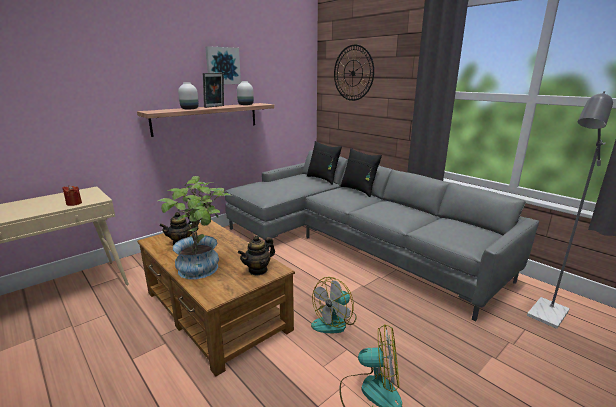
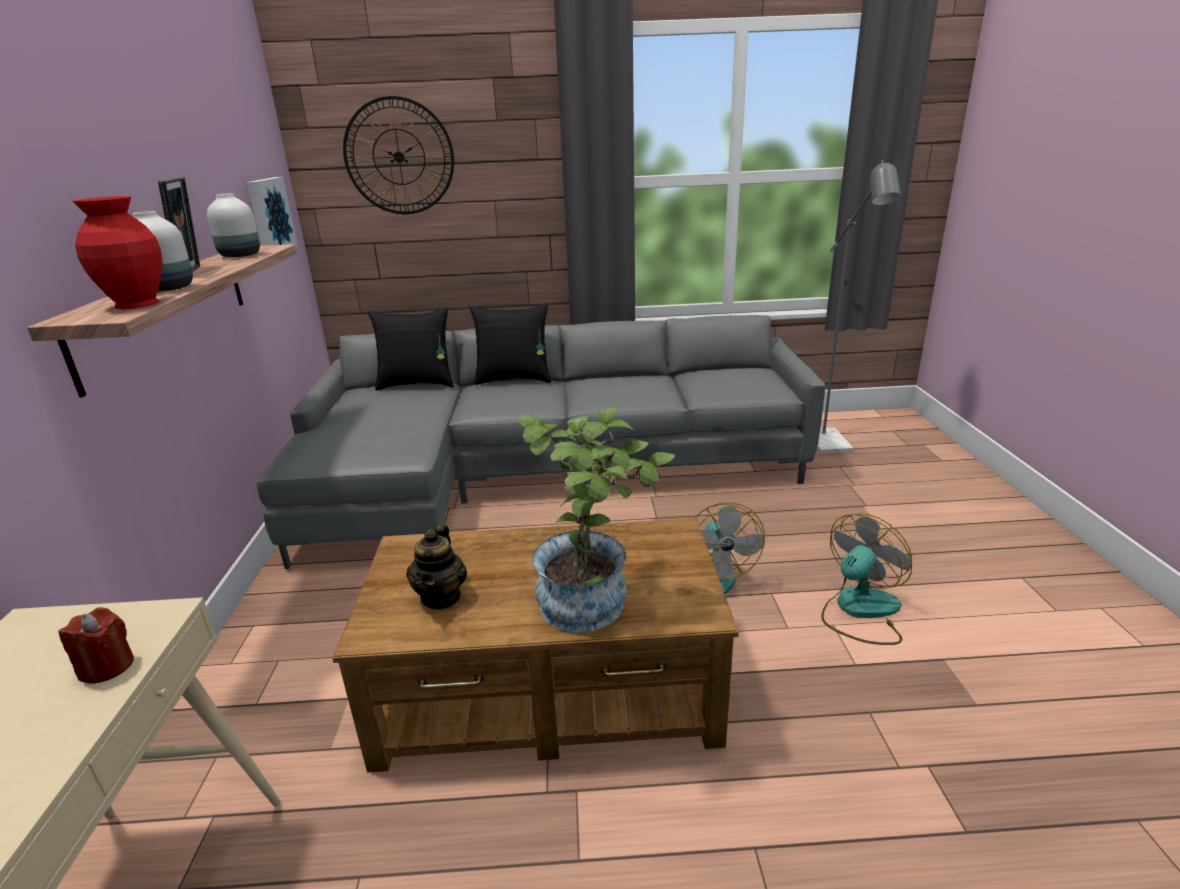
camera: 50 degrees left, 5 degrees up
(167, 110) = (136, 304): none -> red vase
(222, 66) = (157, 158): picture -> picture (269, 216)
(258, 270) = (660, 546): teapot -> none

